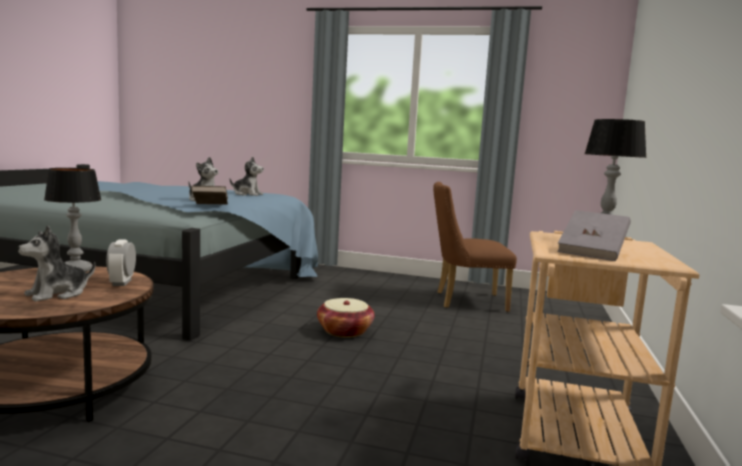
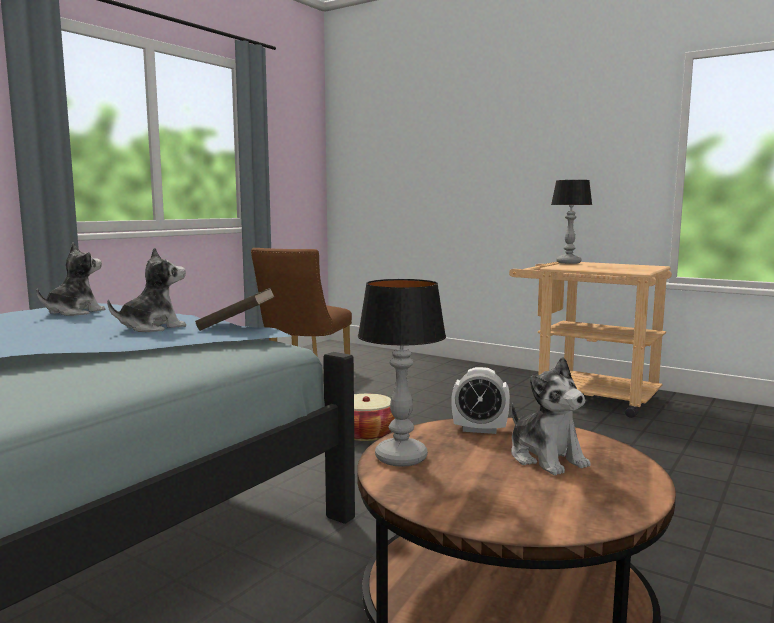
camera: 70 degrees left, 0 degrees up
(592, 252) = (629, 268): grey book -> none

